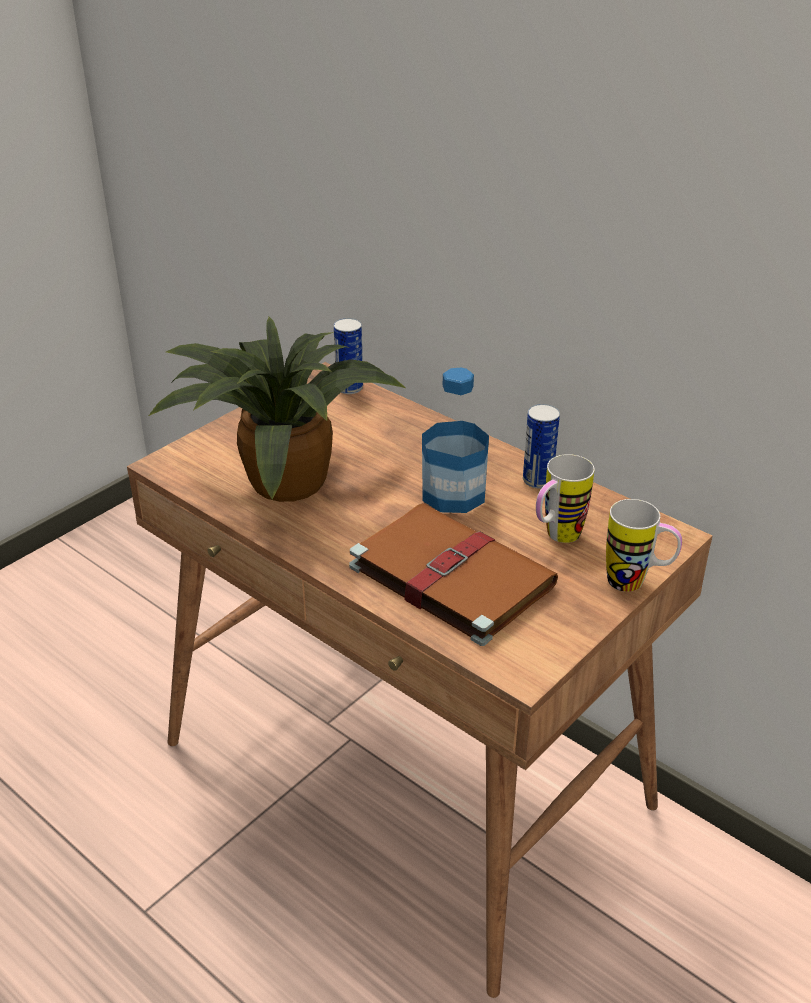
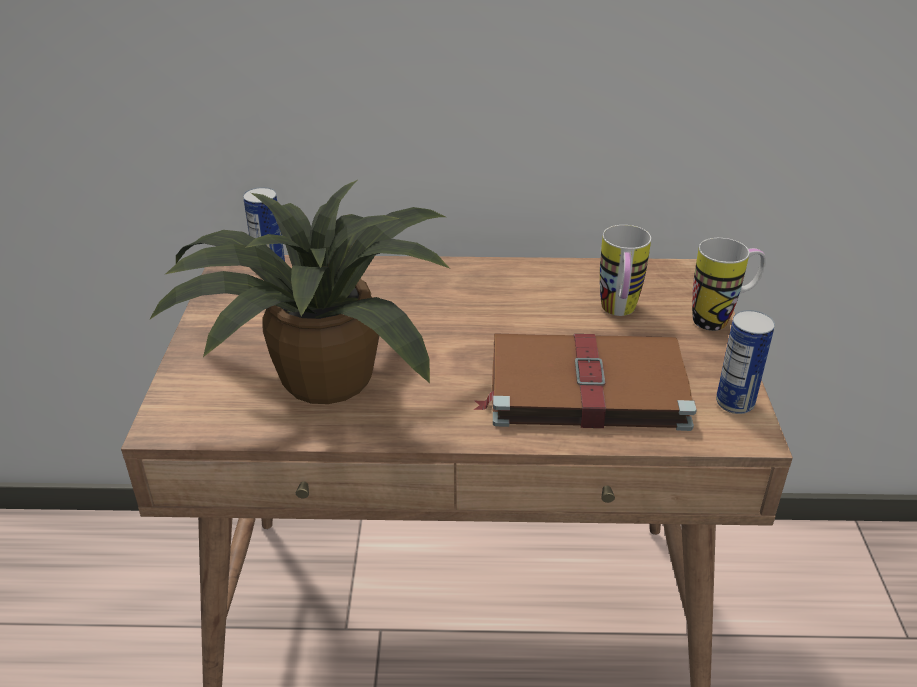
camera: 40 degrees left, 0 degrees up
(453, 494) = (491, 317): bottle -> none
(538, 480) = (541, 275): can -> can (734, 403)

